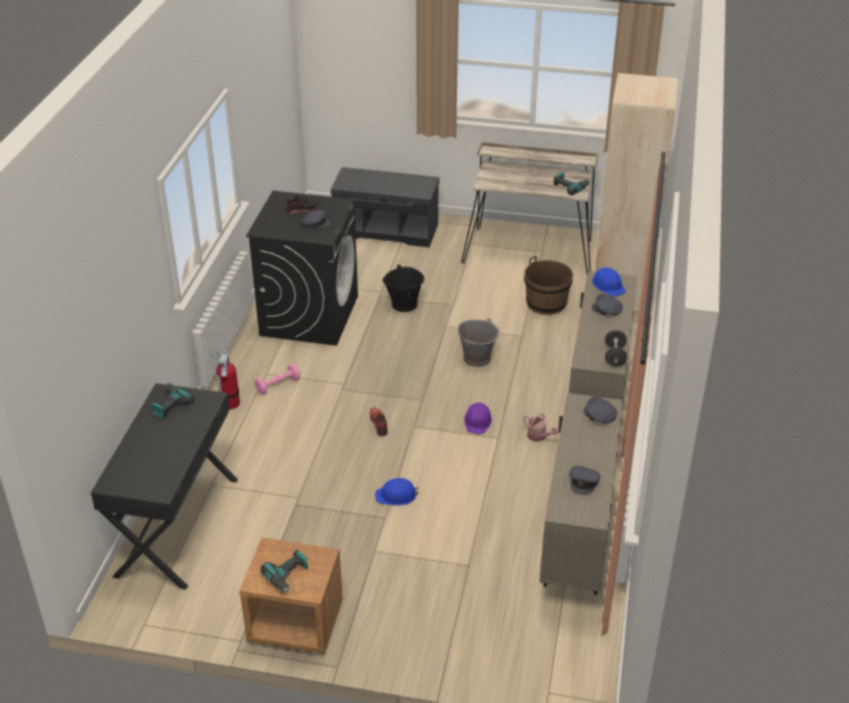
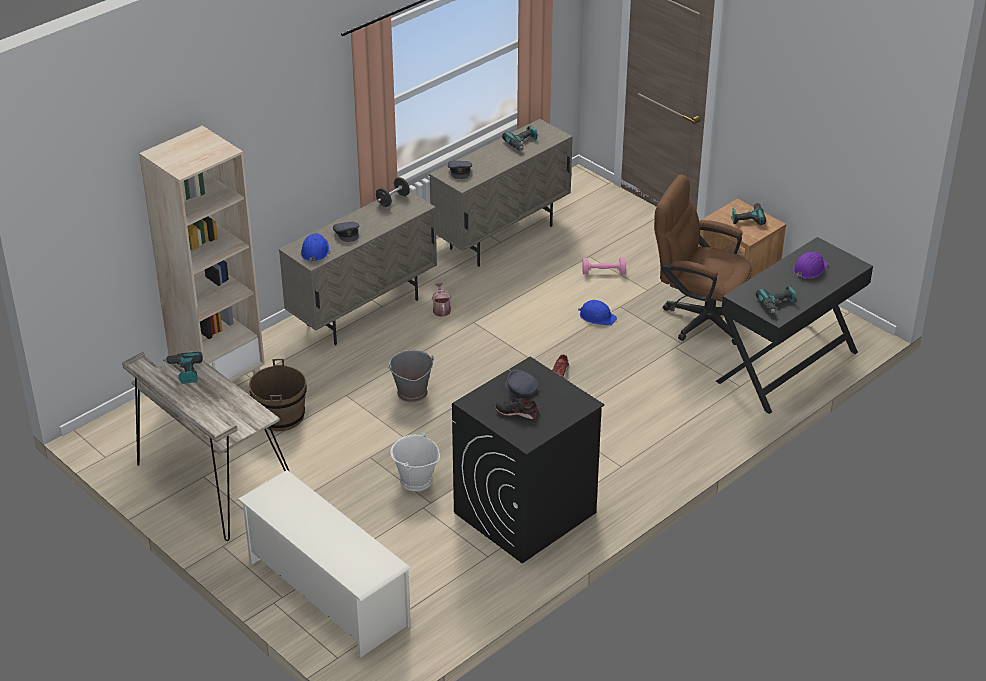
camera: 145 degrees left, 0 degrees up
(230, 403) = (677, 451): fire extinguisher -> none
(278, 385) = (619, 449): pink dumbbell -> pink dumbbell (603, 272)
(299, 542) = (698, 317): none -> brown office chair
(387, 230) = (327, 593): grey bench -> white shoe rack
(404, 304) = (415, 480): black bucket -> white bucket
(478, 421) = (475, 341): purple hard hat -> purple hard hat (809, 269)
(583, 482) = (522, 143): grey cap -> power drill

